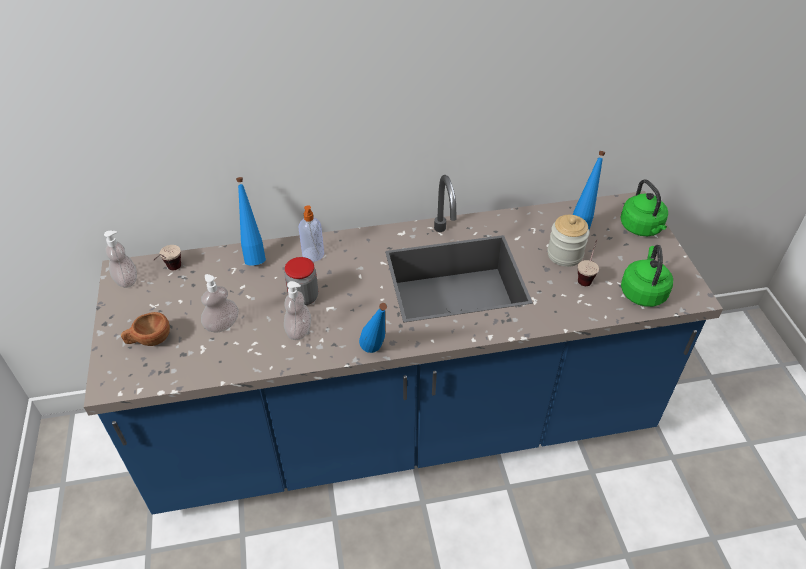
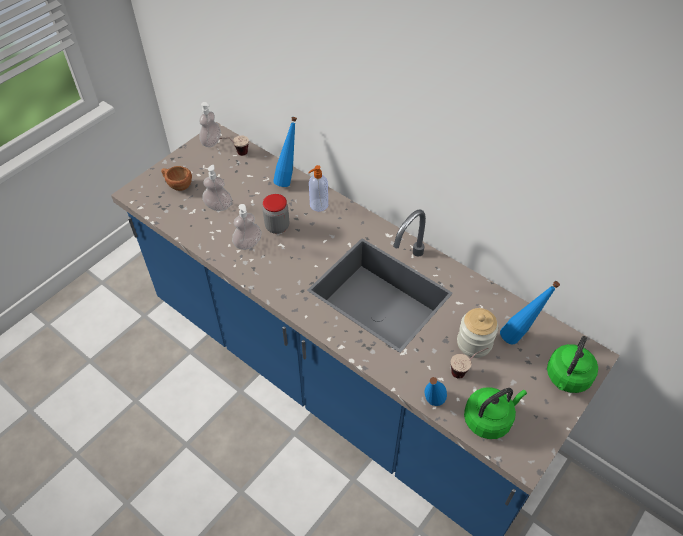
camera: 50 degrees right, 5 degrees up
(376, 354) = (265, 294): blue bottle -> blue bottle (431, 407)

